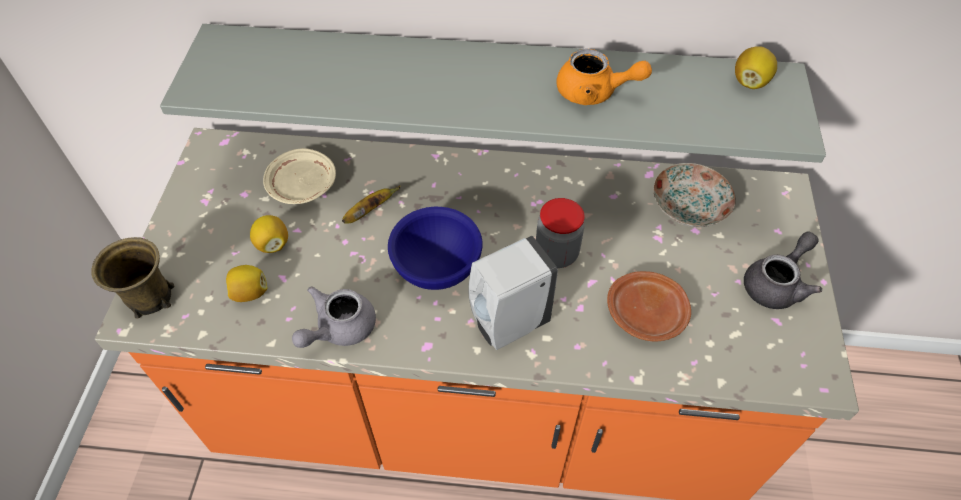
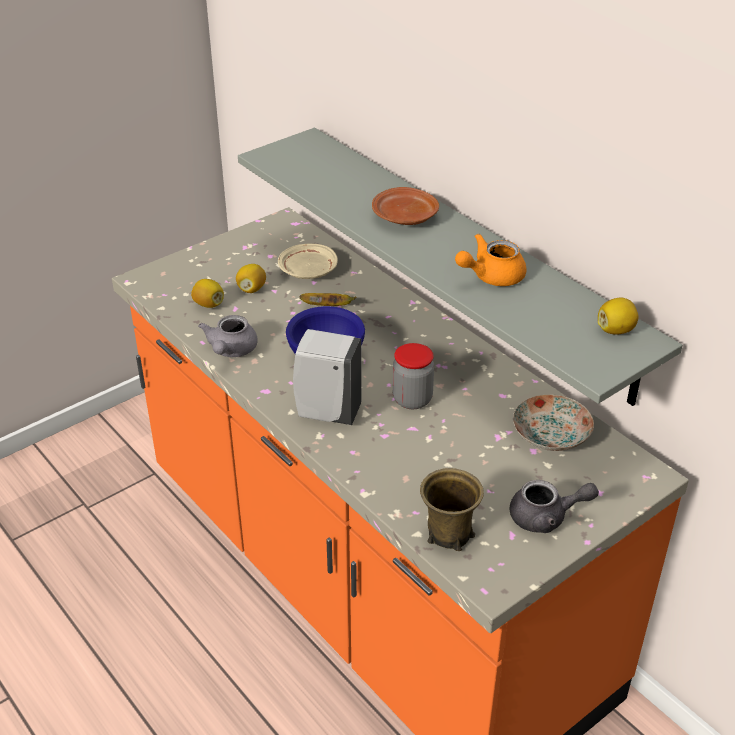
camera: 45 degrees right, 15 degrees down
(149, 298) = (158, 275): brown mug -> brown mug (448, 533)
(339, 329) = (230, 351): grey teapot -> grey teapot turned 75 degrees counterclockwise
(594, 93) = (491, 276): orange teapot -> orange teapot turned 90 degrees clockwise
(647, 314) = (423, 468): brown plate -> brown plate (405, 217)

